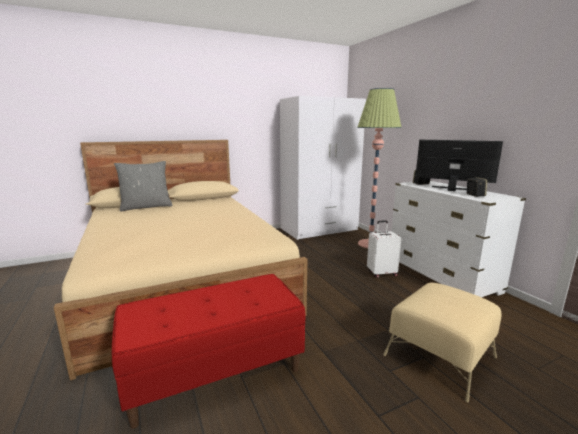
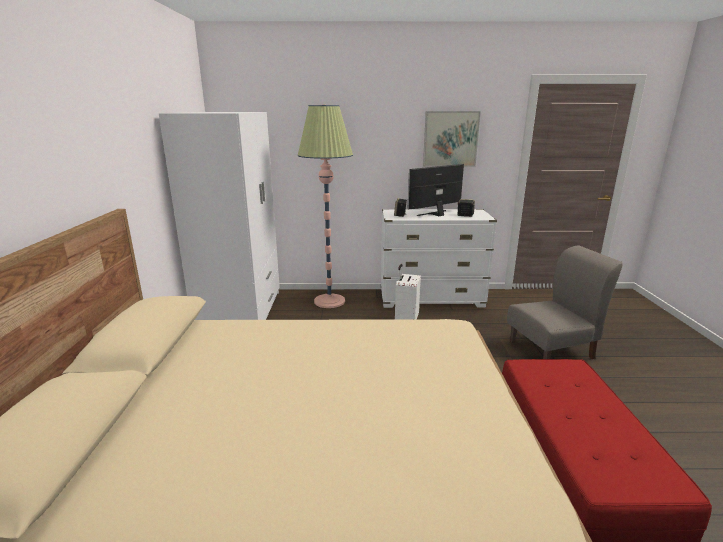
camera: 65 degrees left, 5 degrees up
(146, 207) = (133, 425): grey pillow -> none
(438, 356) = (552, 349): beige ottoman -> grey chair
(498, 114) = (450, 139): none -> picture

